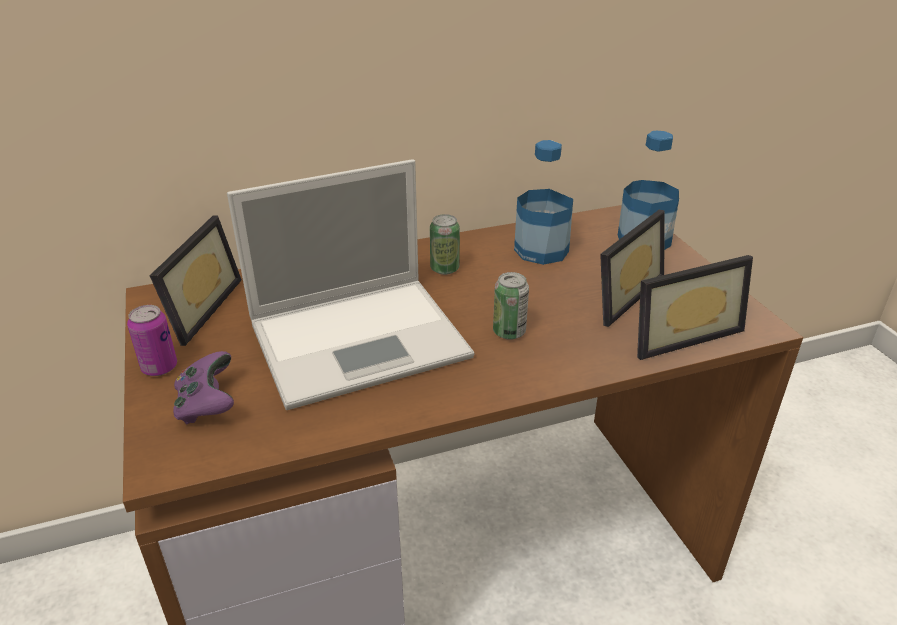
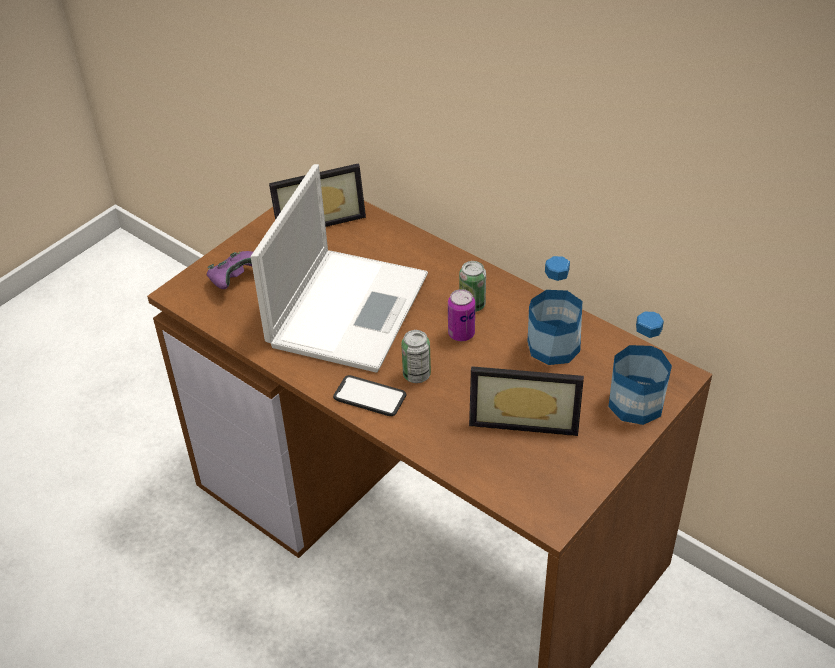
camera: 60 degrees right, 10 degrees up
(159, 367) = (252, 241): can -> can (461, 334)
(362, 338) = (349, 307): laptop -> laptop turned 105 degrees counterclockwise
(513, 373) = (369, 396): none -> phone
(679, 333) = (496, 470): picture frame -> none

